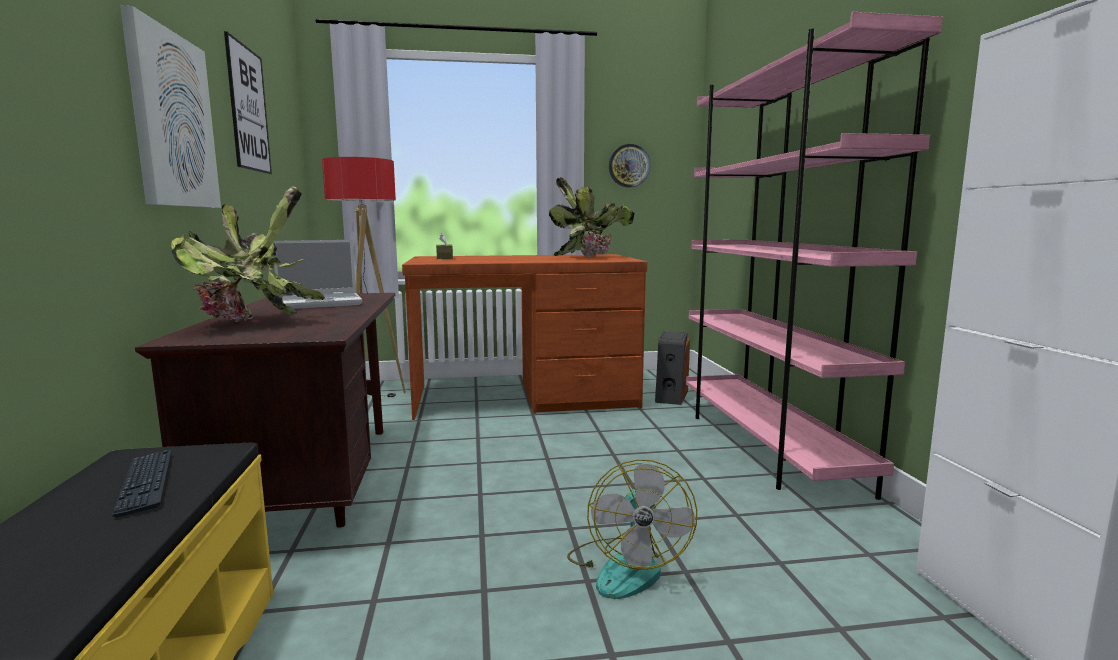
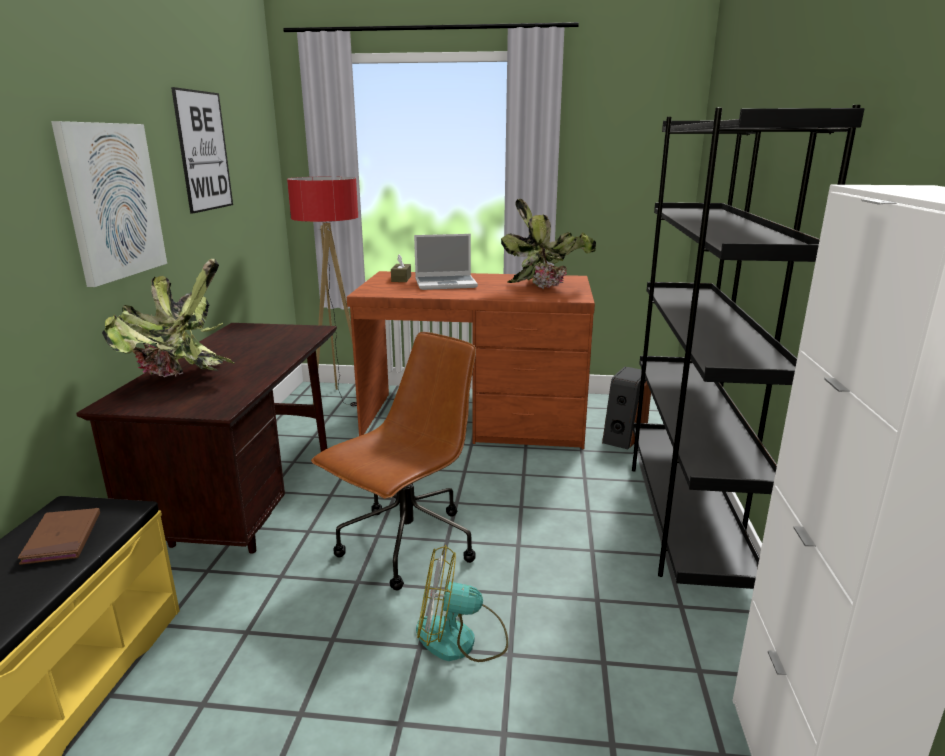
camera: 15 degrees right, 10 degrees up
(146, 483) = (62, 539): keyboard -> brown book
(320, 303) = (258, 344): laptop -> laptop (446, 284)
(517, 498) = (406, 546): none -> brown office chair
(626, 567) = (460, 639): fan -> fan turned 75 degrees clockwise
(629, 166) = (612, 174): wall clock -> none
(766, 446) = (683, 518): pink bookcase -> black bookcase

